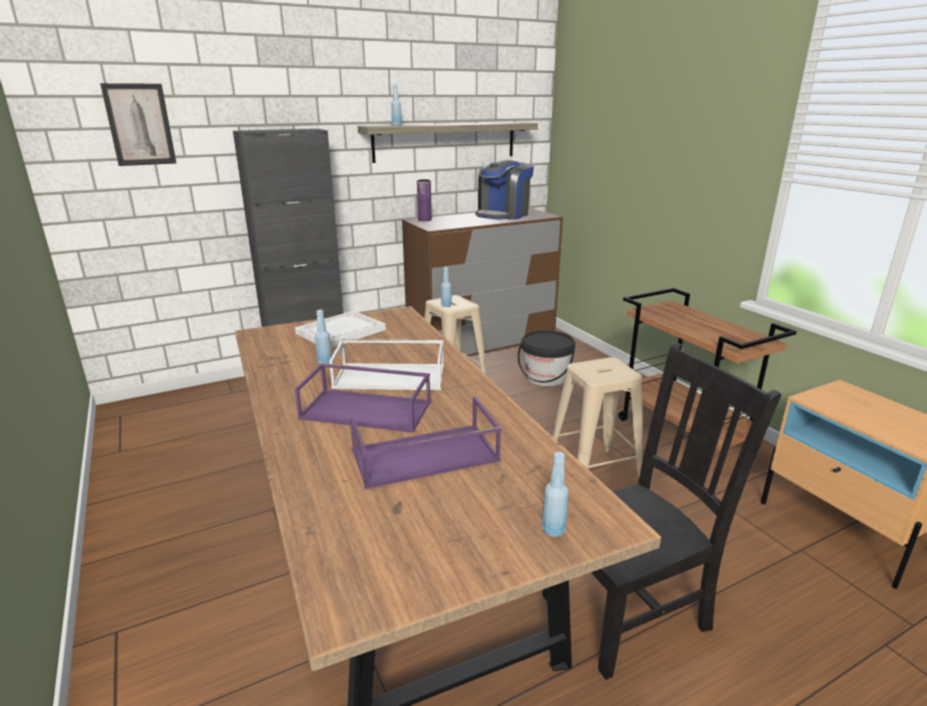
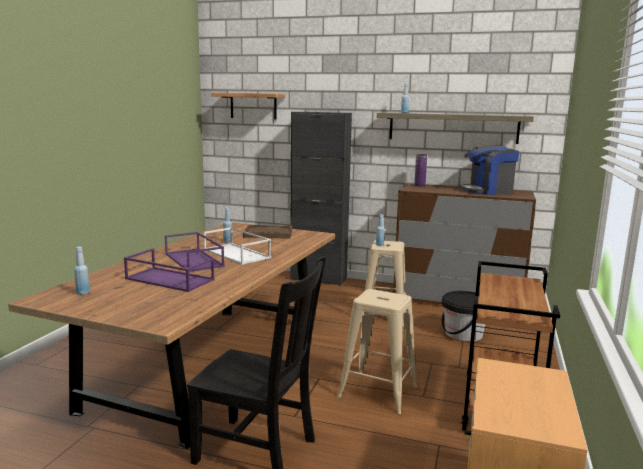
camera: 45 degrees right, 10 degrees down
(140, 125) = (253, 106): picture -> shelf
(341, 332) = (268, 233): white tray -> brown tray
(553, 530) = (140, 315): blue bottle -> blue bottle (83, 293)

